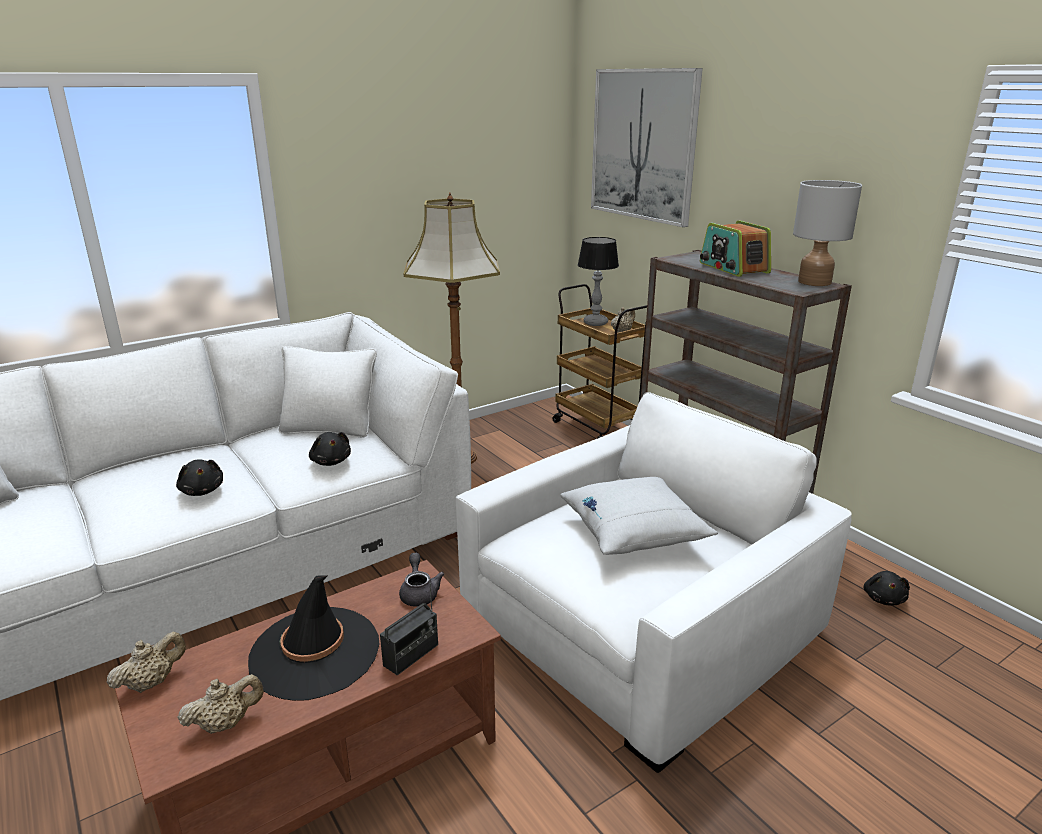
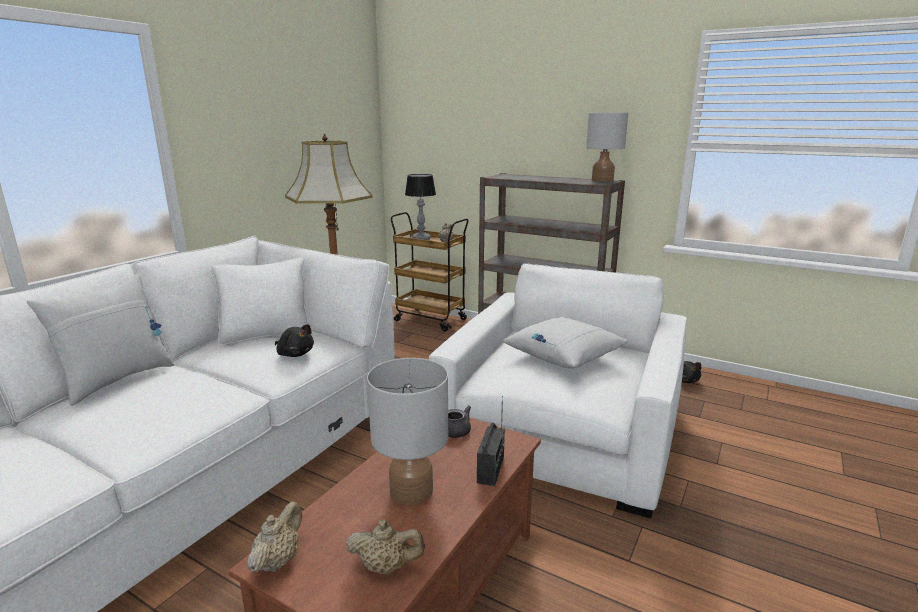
camera: 25 degrees left, 5 degrees down
(165, 457) = (117, 381): none -> grey pillow
(202, 490) = (189, 397): black plush toy -> none
(226, 723) = (386, 566): beige teapot -> beige teapot turned 60 degrees clockwise
(315, 652) = (410, 491): black hat -> grey table lamp
(643, 145) = (446, 103): picture -> none
(733, 268) = (542, 178): radio -> none

